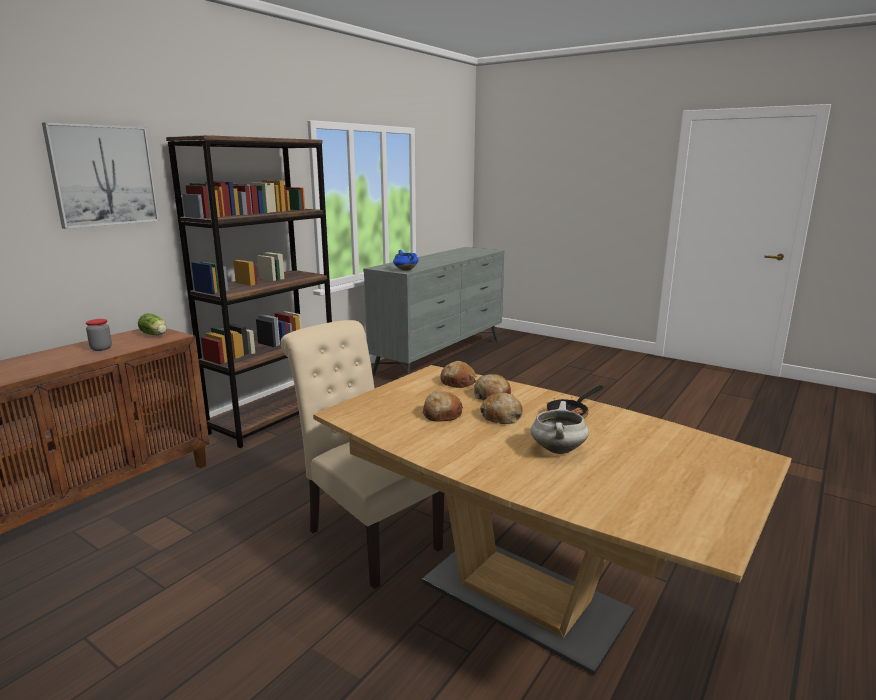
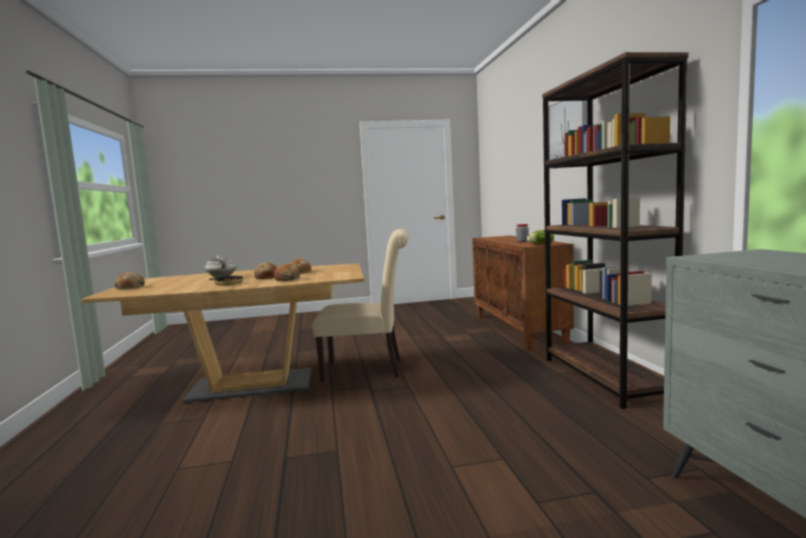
camera: 135 degrees right, 10 degrees down
(405, 270) = (713, 257): blue cooking pot -> none
(458, 382) = (321, 278): bread -> bread (130, 287)

